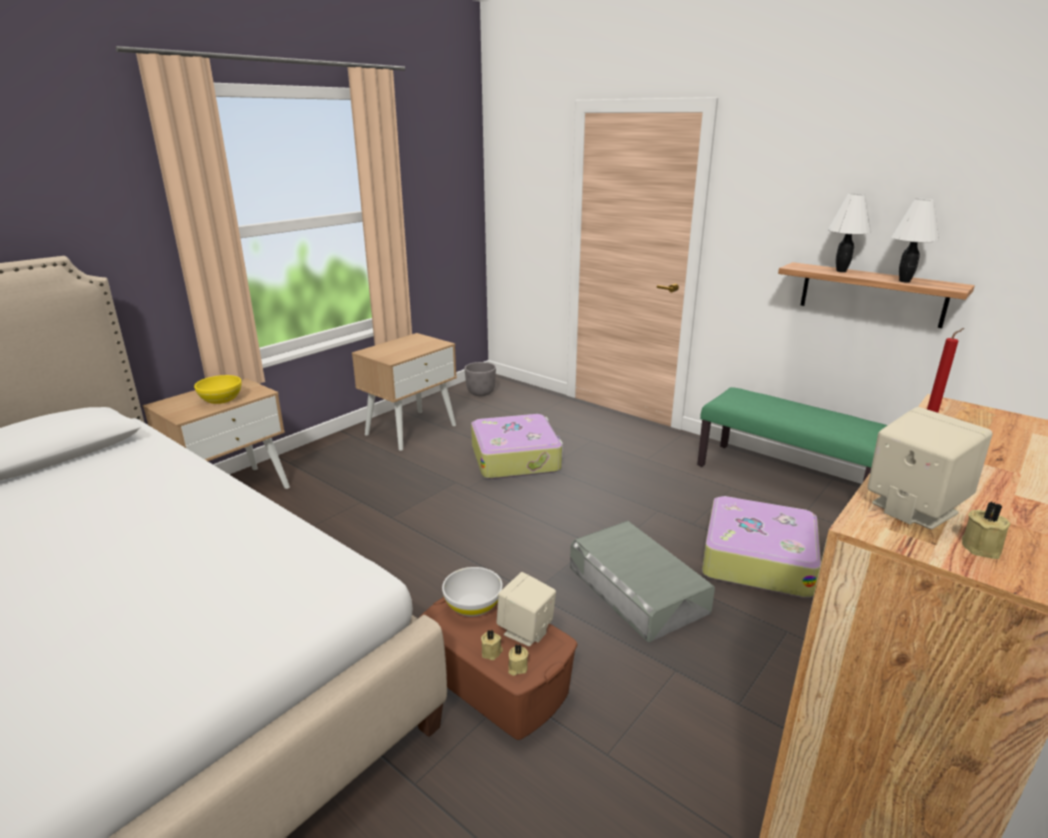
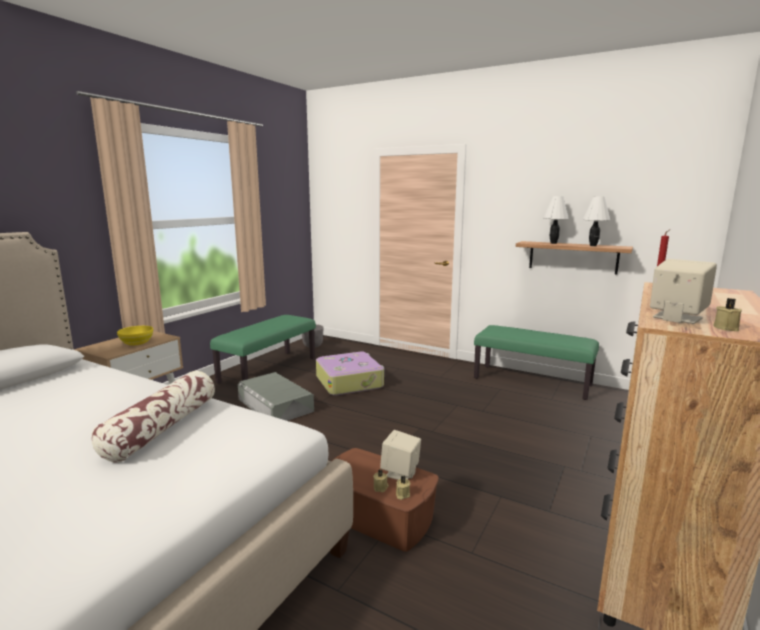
camera: 10 degrees left, 10 degrees down
(202, 555) = (162, 428): none -> pillow
(411, 429) = (268, 370): beige nightstand -> green bench
(473, 605) = (357, 461): white bowl -> none
(637, 589) = (458, 451): grey storage box -> grey storage box (275, 405)
(756, 558) = (530, 427): suitcase -> none

